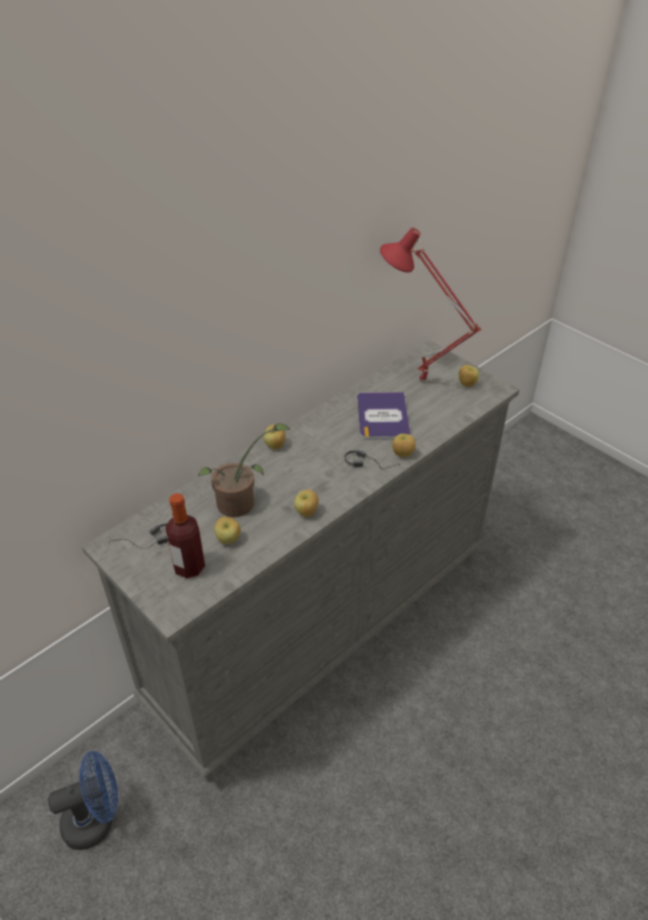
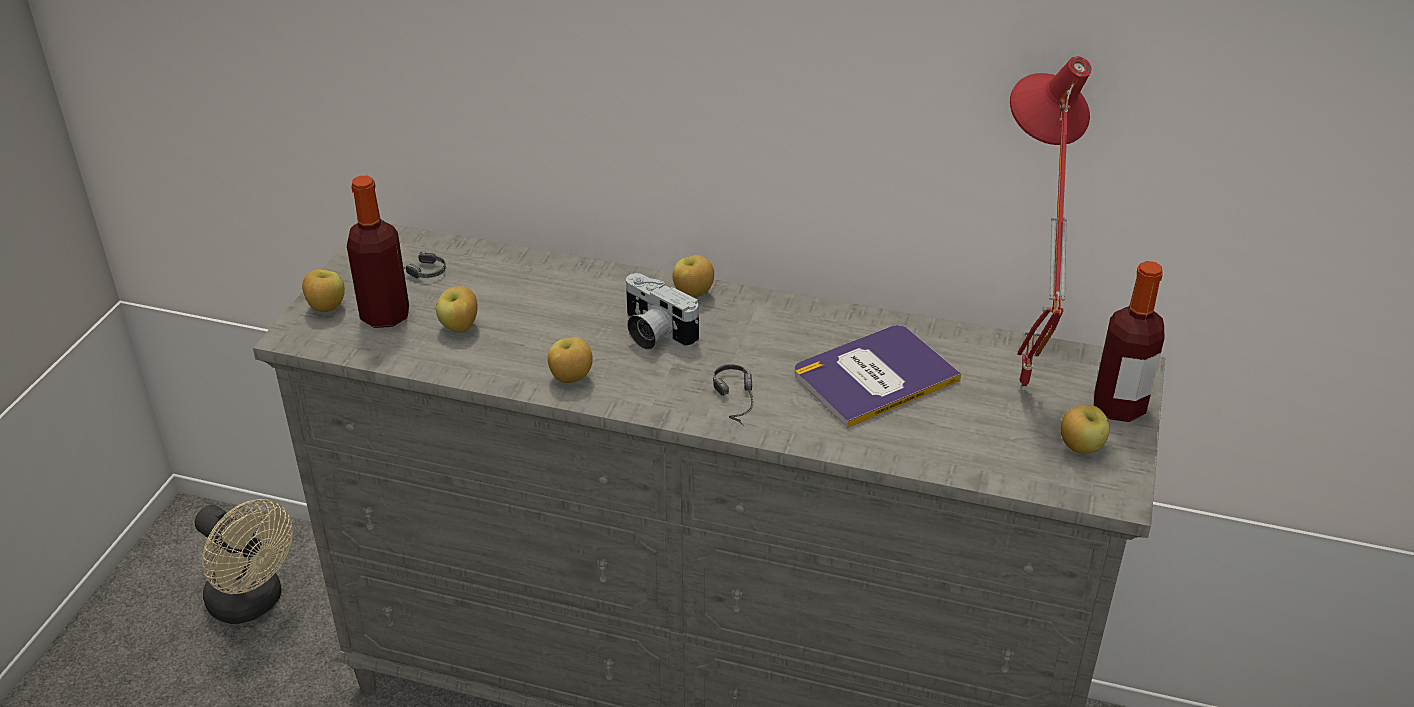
camera: 60 degrees right, 5 degrees down
(96, 820) = (253, 603): blue fan -> beige fan
(241, 503) = (541, 311): potted plant -> none
(295, 470) = (654, 333): none -> camera
(402, 454) = (798, 432): apple -> apple (326, 308)
(450, 364) = (1119, 407): none -> bottle

